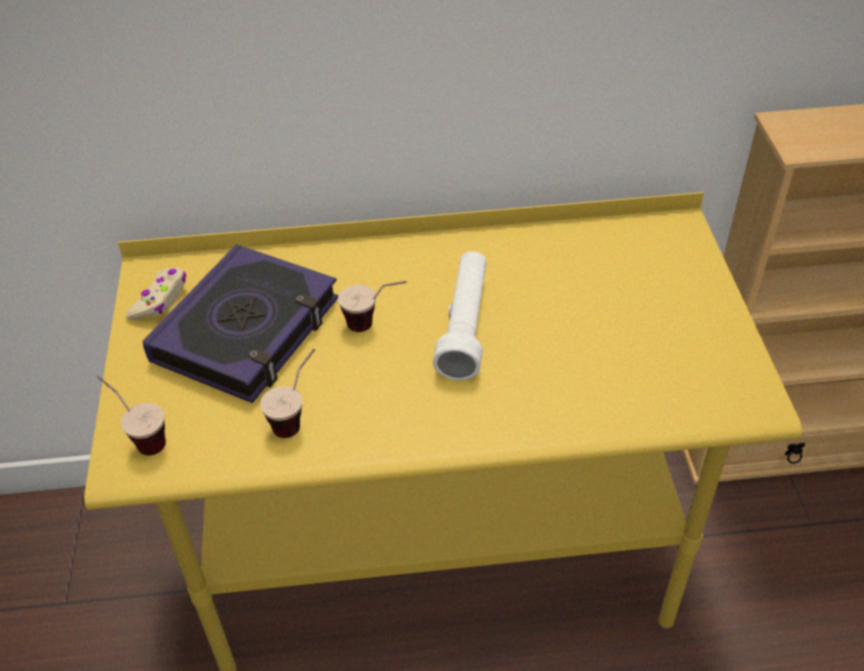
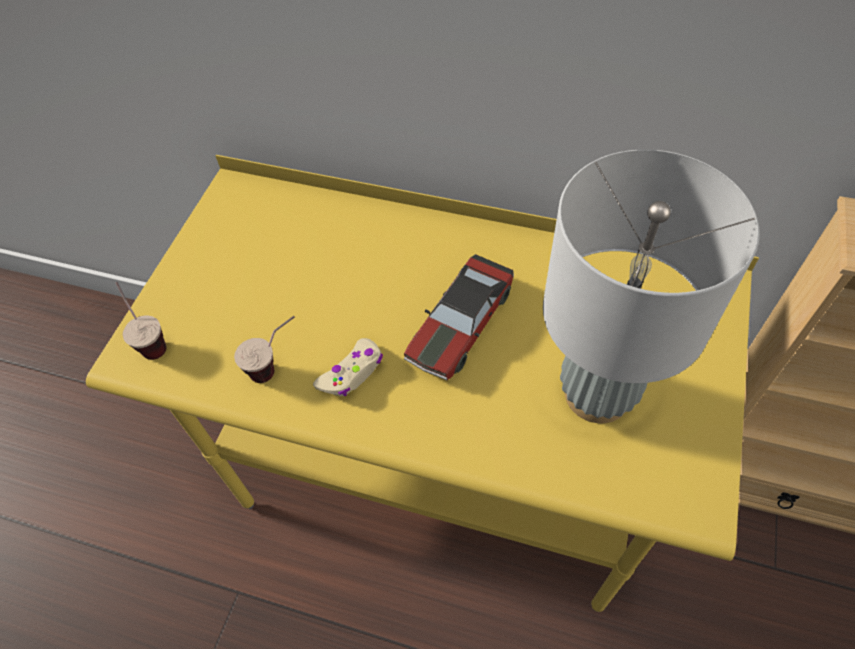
camera: 25 degrees right, 10 degrees up
(160, 300) = (227, 217): beige game controller -> beige game controller (352, 373)
(247, 331) = (278, 268): book -> none
(375, 325) = (383, 297): cup -> none
(465, 326) = (460, 325): white flashlight -> toy car
(623, 343) = (597, 394): none -> grey table lamp

